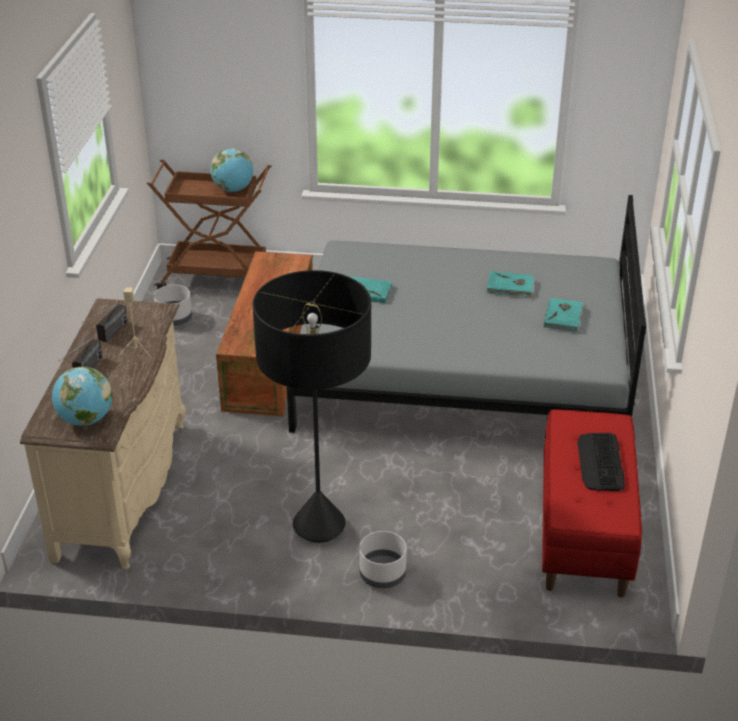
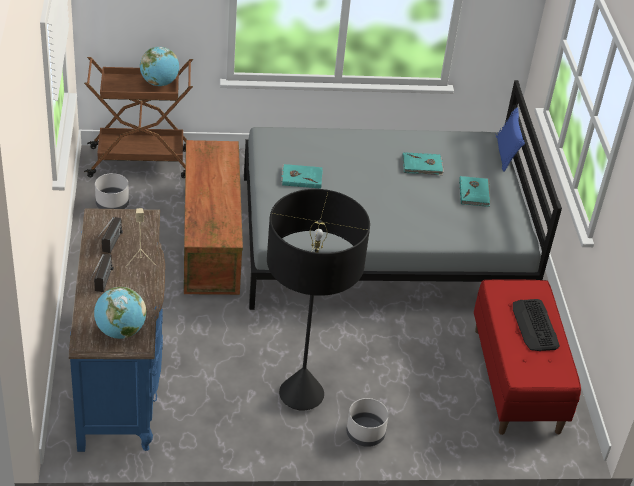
camera: 15 degrees left, 5 degrees up
(126, 488) = (122, 375): beige dresser -> blue dresser
(615, 280) = (506, 154): none -> blue pillow

